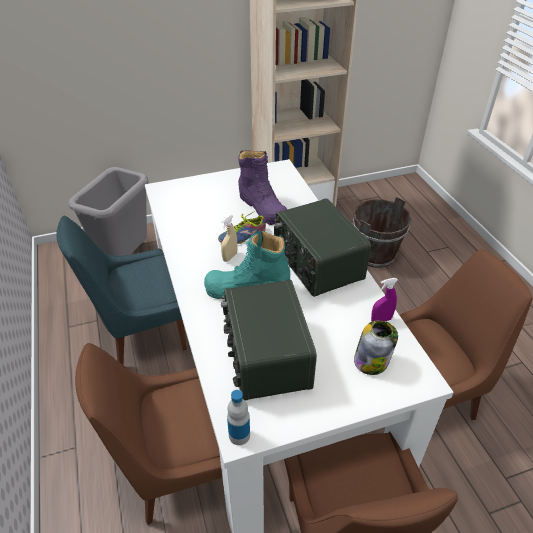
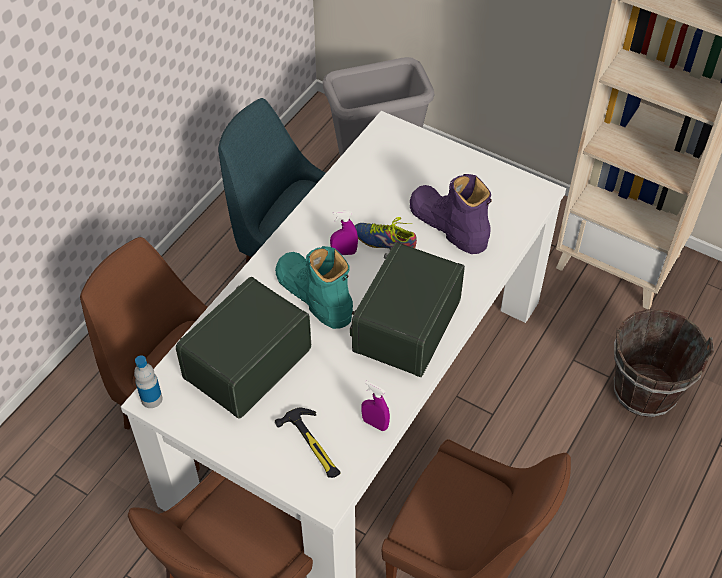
camera: 50 degrees right, 10 degrees up
(230, 257) = (344, 253): beige spray bottle -> purple spray bottle
(262, 207) = (448, 225): purple boot -> purple boot turned 120 degrees clockwise
(371, 361) = (313, 445): jar -> hammer

